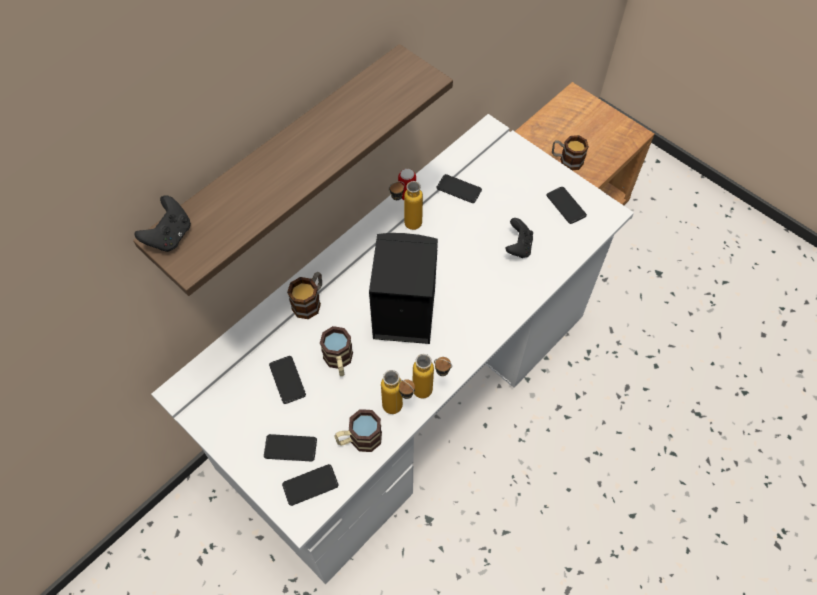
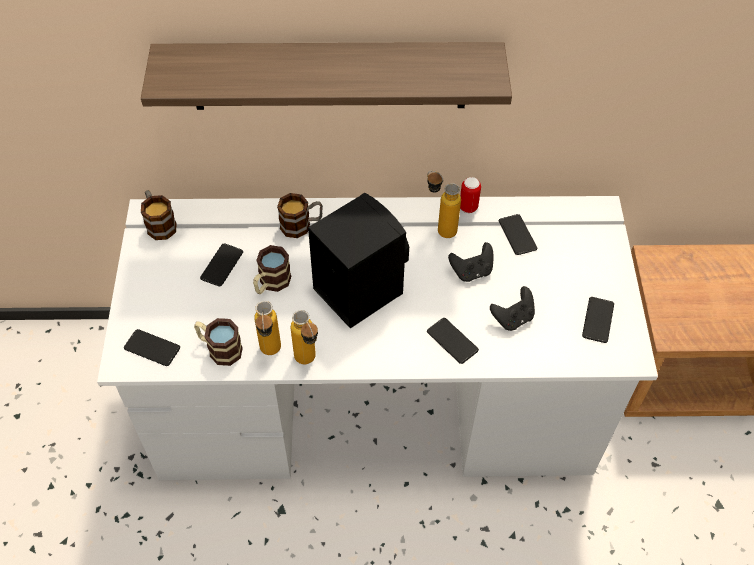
camera: 45 degrees right, 5 degrees down
(170, 236) = (174, 57): black game controller -> black game controller (471, 271)
(290, 448) = (169, 312): phone -> phone (452, 341)
(566, 160) = (683, 305): mug -> mug (159, 223)

